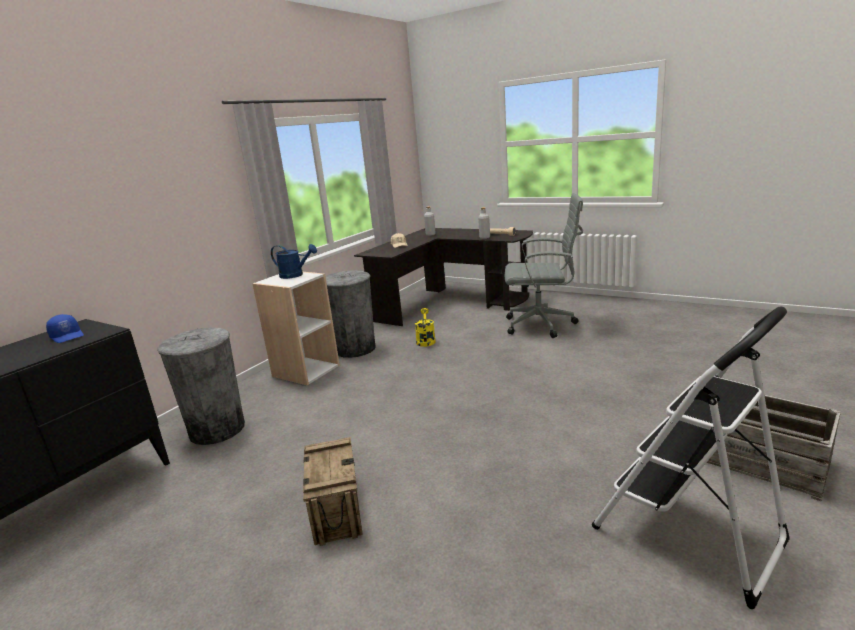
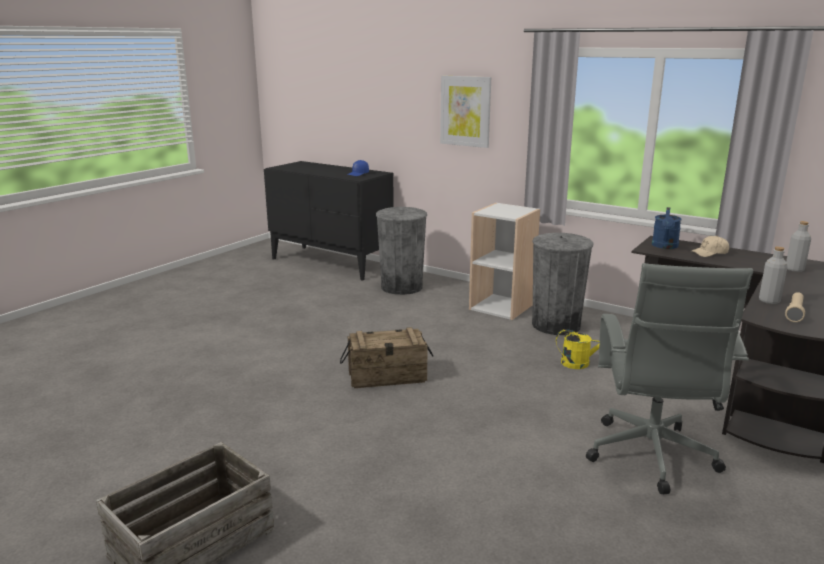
camera: 90 degrees right, 0 degrees up
(167, 203) = (465, 111): none -> picture
(295, 275) = (515, 211): blue watering can -> blue watering can (665, 246)
(335, 509) = (276, 330): crate -> crate (387, 376)
(691, 536) = (136, 461): step ladder -> none

